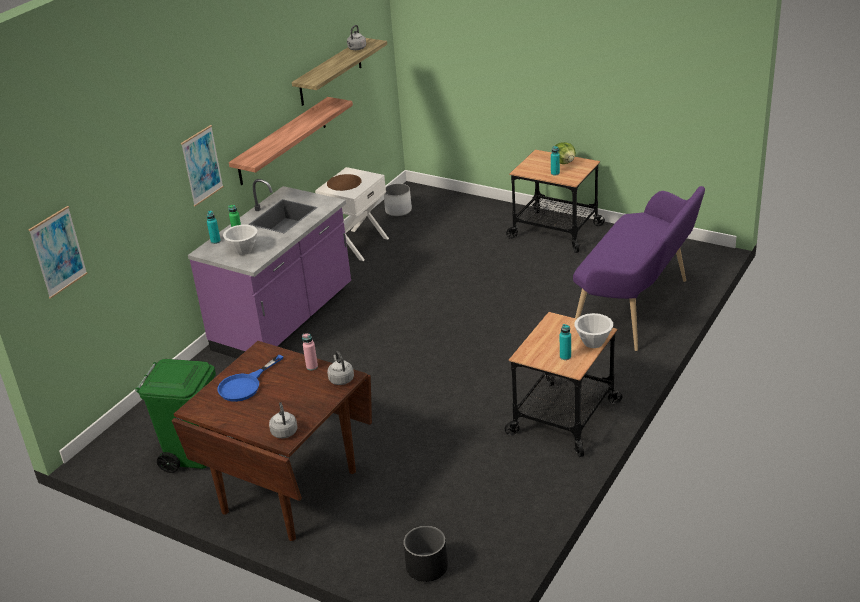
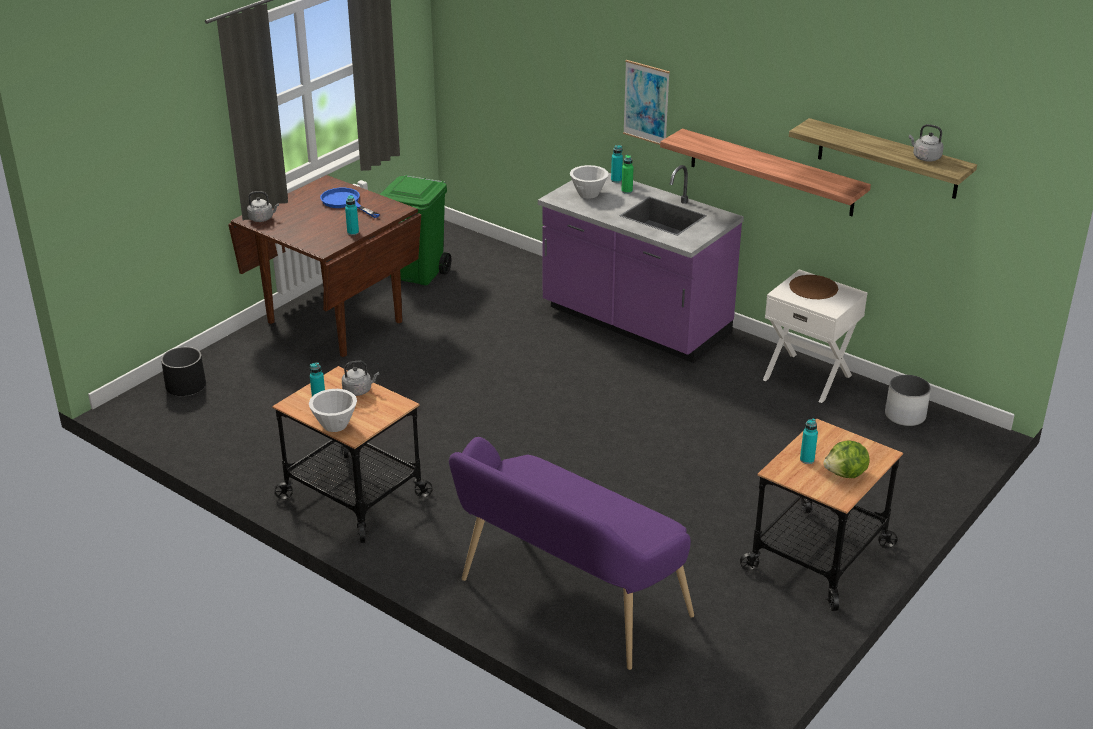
camera: 95 degrees right, 0 degrees up
(58, 252) = (476, 48): picture -> none
(312, 367) = (353, 232): pink bottle -> turquoise bottle
(341, 379) = (322, 245): grey kettle -> grey kettle (359, 390)

